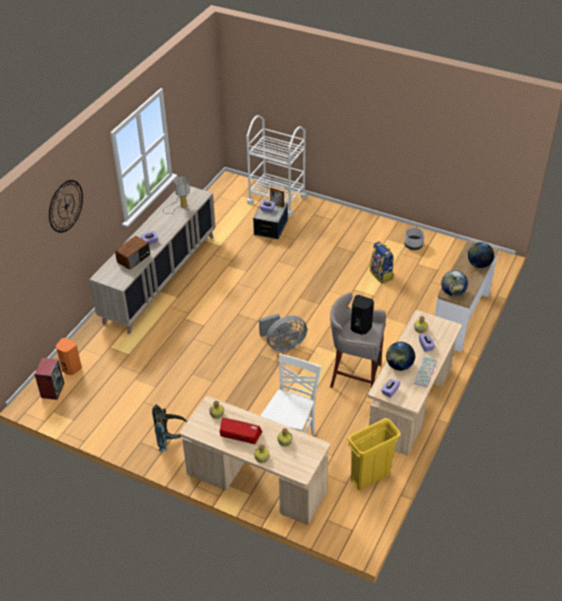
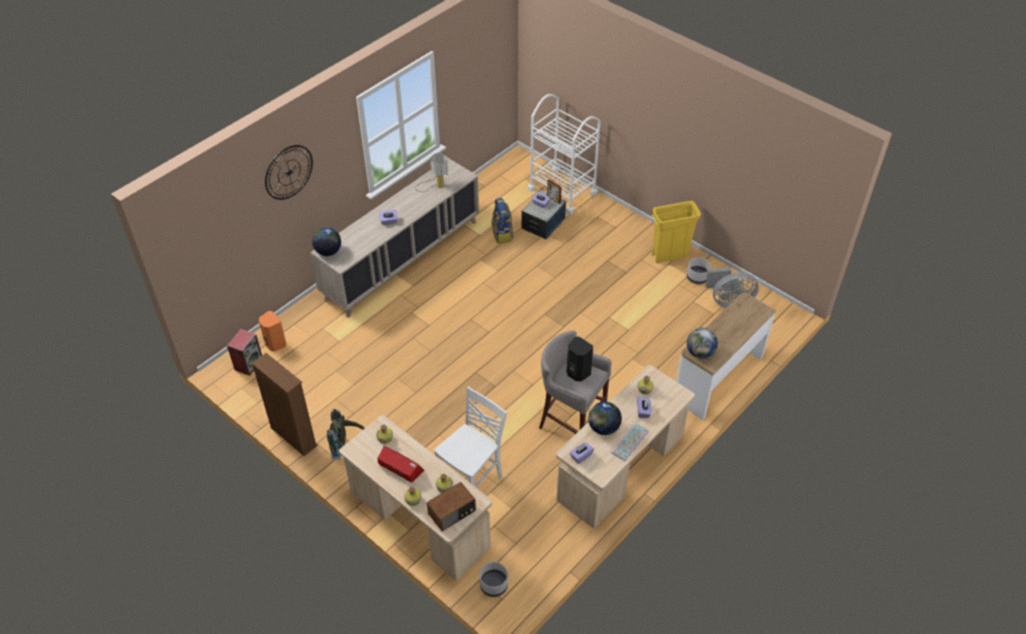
camera: 15 degrees right, 5 degrees up
(117, 441) = (293, 436): none -> brown bookcase
(134, 259) = (365, 238): radio -> radio (452, 513)
(283, 345) = (506, 366): grey fan -> grey fan (728, 301)
(341, 521) = (493, 585): none -> grey planter
(370, 477) = (543, 543): yellow trash can -> yellow trash can (669, 256)
(381, 275) = (647, 306): backpack -> backpack (502, 234)
(479, 264) = (744, 324): globe -> globe (328, 251)

